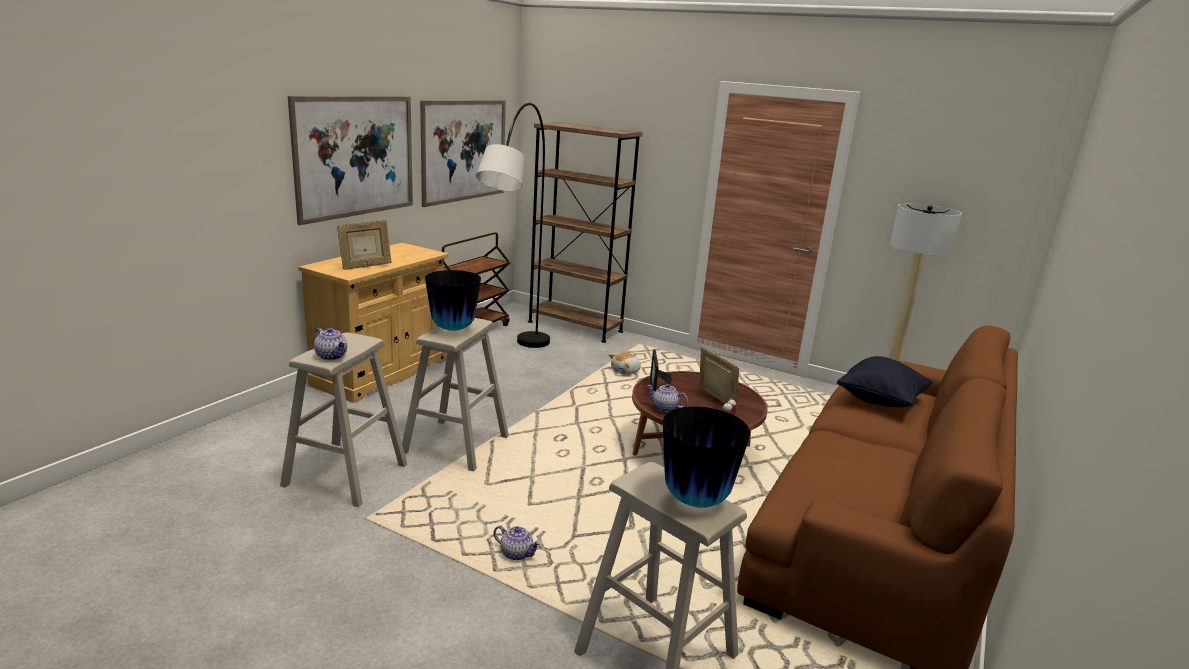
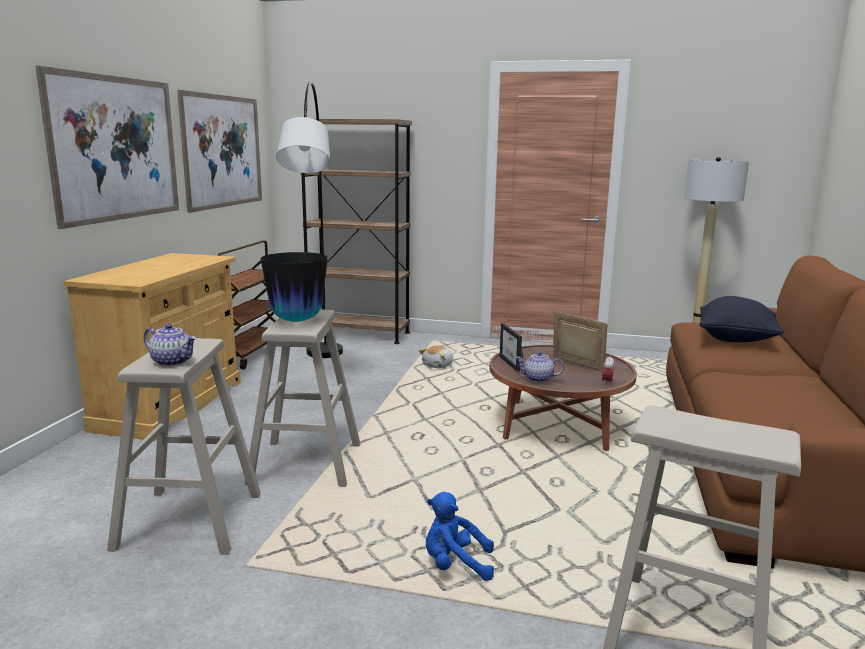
camera: 15 degrees left, 5 degrees down
(366, 266) = (150, 273): picture frame -> none
(517, 553) = (455, 565): teapot -> blue plush toy
(695, 500) = (740, 432): vase -> none

